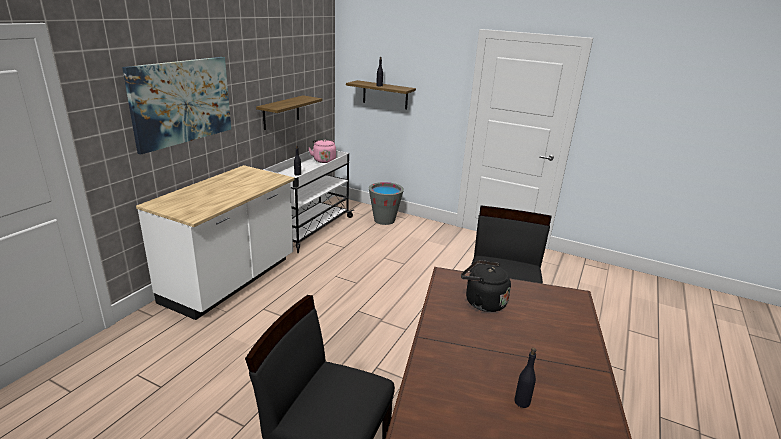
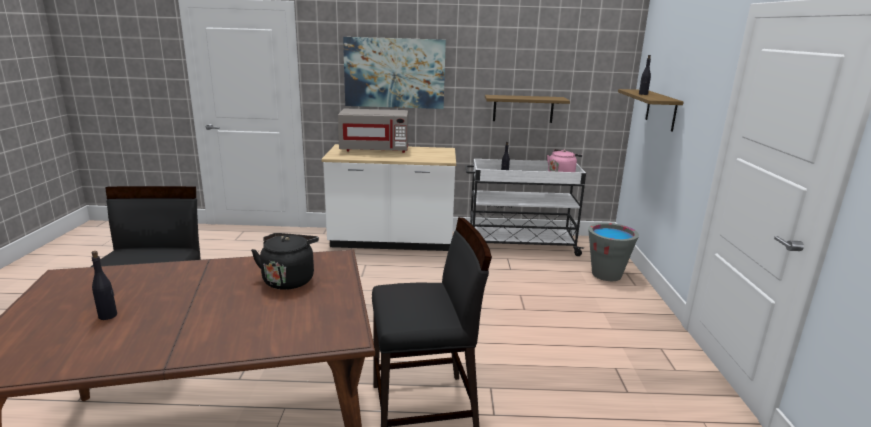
camera: 65 degrees right, 5 degrees down
(198, 193) = (375, 150): none -> grey microwave

